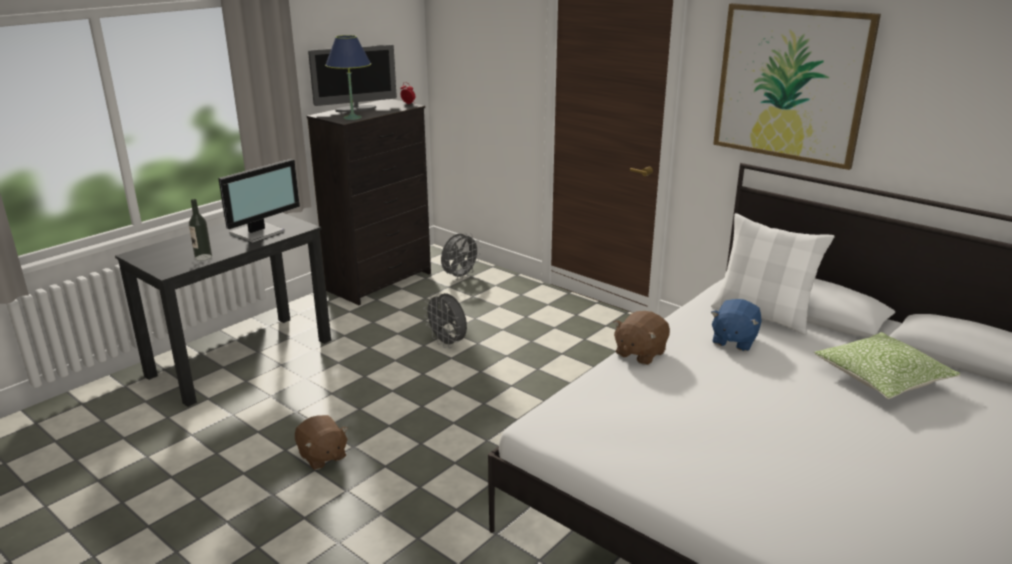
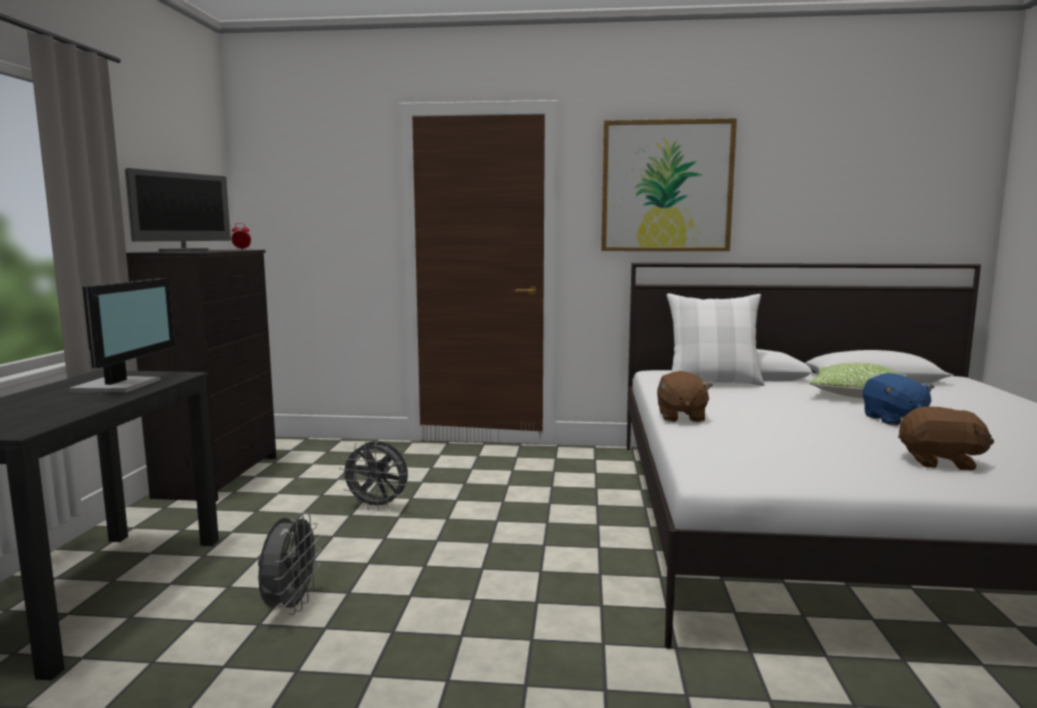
camera: 35 degrees left, 15 degrees down
(203, 257) = (63, 412): bottle -> none
(322, 456) = (363, 657): brown plush toy -> brown plush toy (940, 462)
(352, 118) = (197, 251): blue table lamp -> none
(459, 276) = (314, 454): grey fan -> grey fan (290, 606)
(733, 340) = (727, 397): blue plush toy -> blue plush toy (893, 420)

